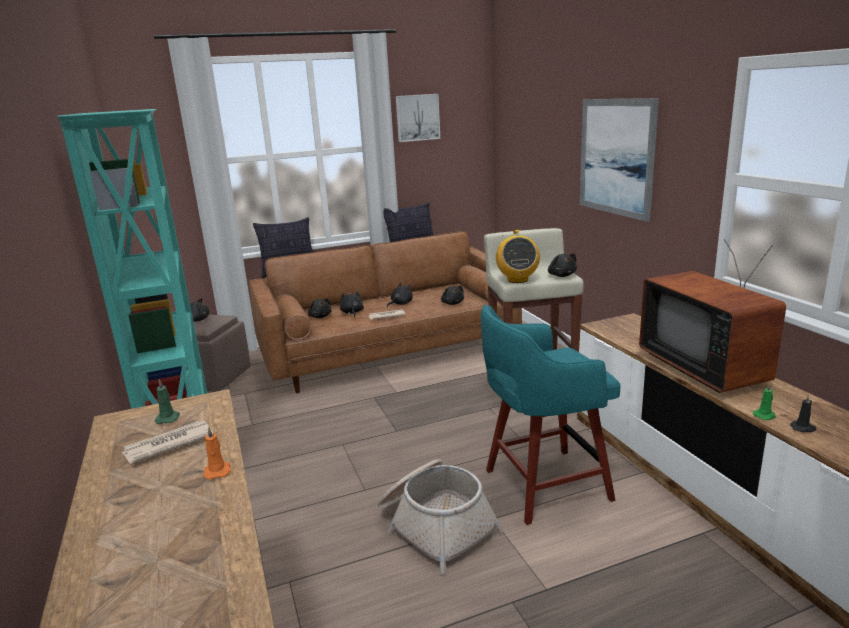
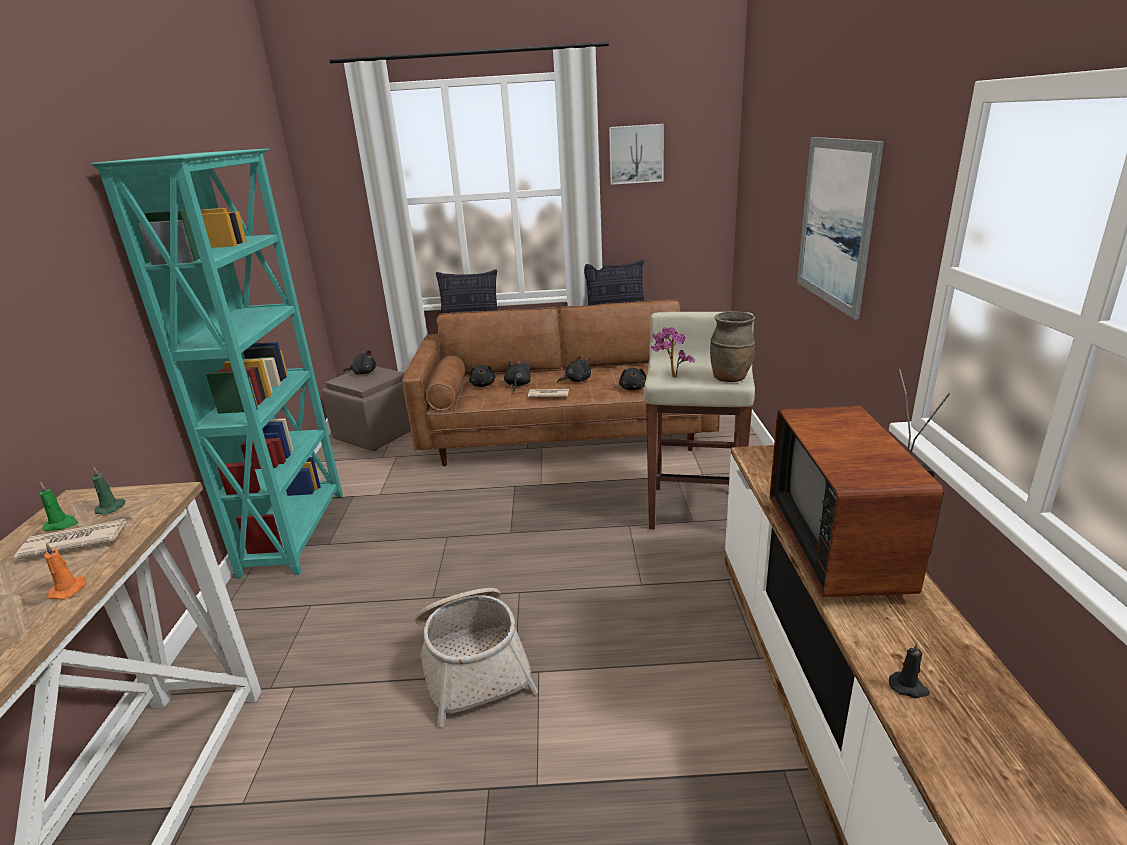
camera: 20 degrees right, 5 degrees up
(517, 279) = (670, 377): radio -> potted plant
(543, 485) = (624, 643): turquoise stool -> none
(561, 275) = (730, 378): black plush toy -> brown vase
(765, 415) = (866, 649): green candle -> green candle (61, 525)

